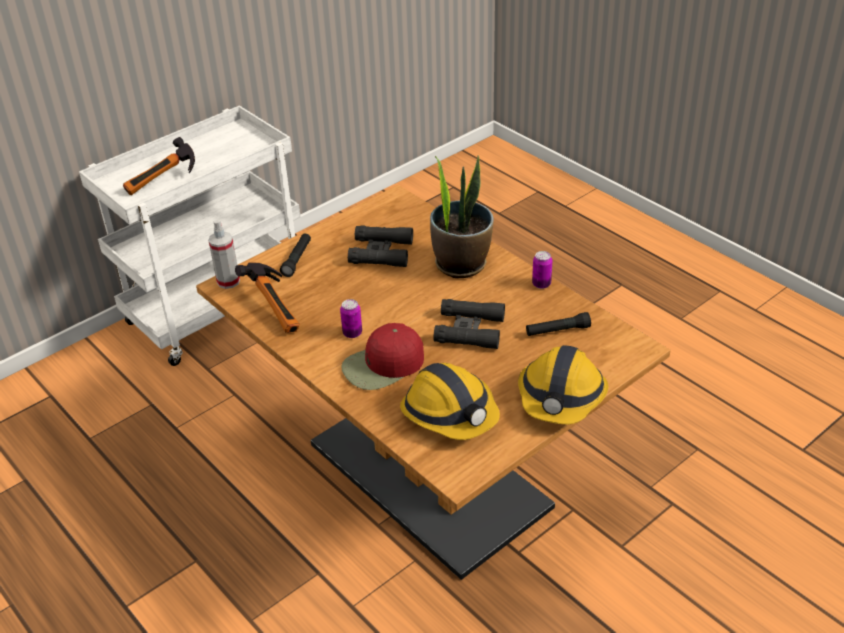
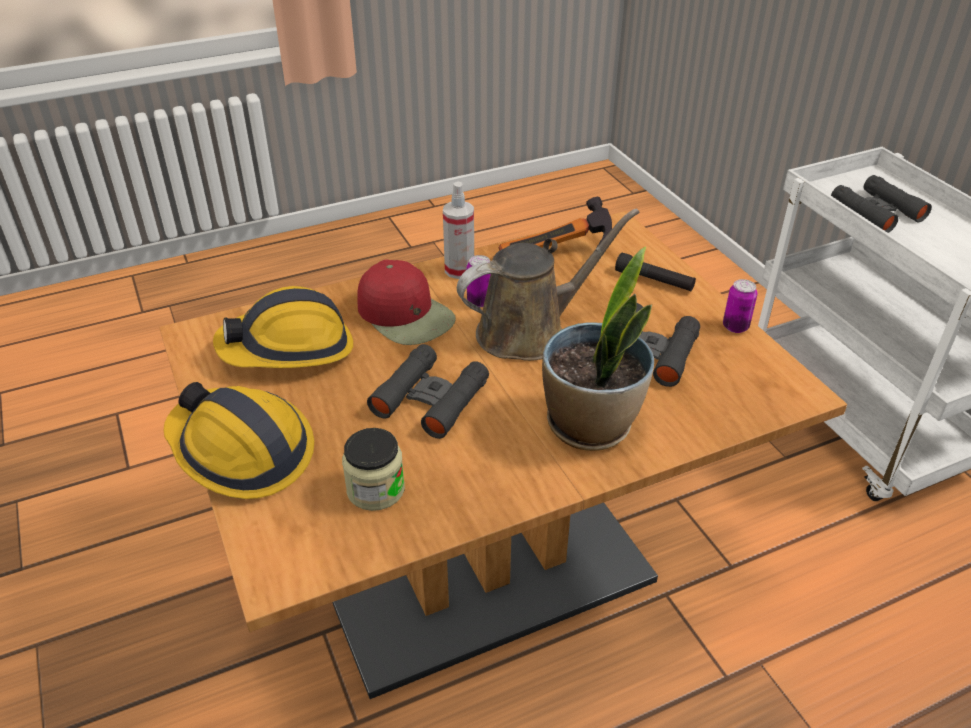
camera: 105 degrees right, 0 degrees up
(164, 182) = (876, 212): hammer -> black binoculars
(228, 281) = (624, 230): spray bottle -> spray bottle (459, 270)
(379, 303) = (529, 331): none -> brown watering can
(383, 365) = (406, 315): red cap -> red cap turned 150 degrees clockwise
(541, 284) = (499, 505): can -> can (735, 327)
(557, 331) = (375, 489): black flashlight -> jar

